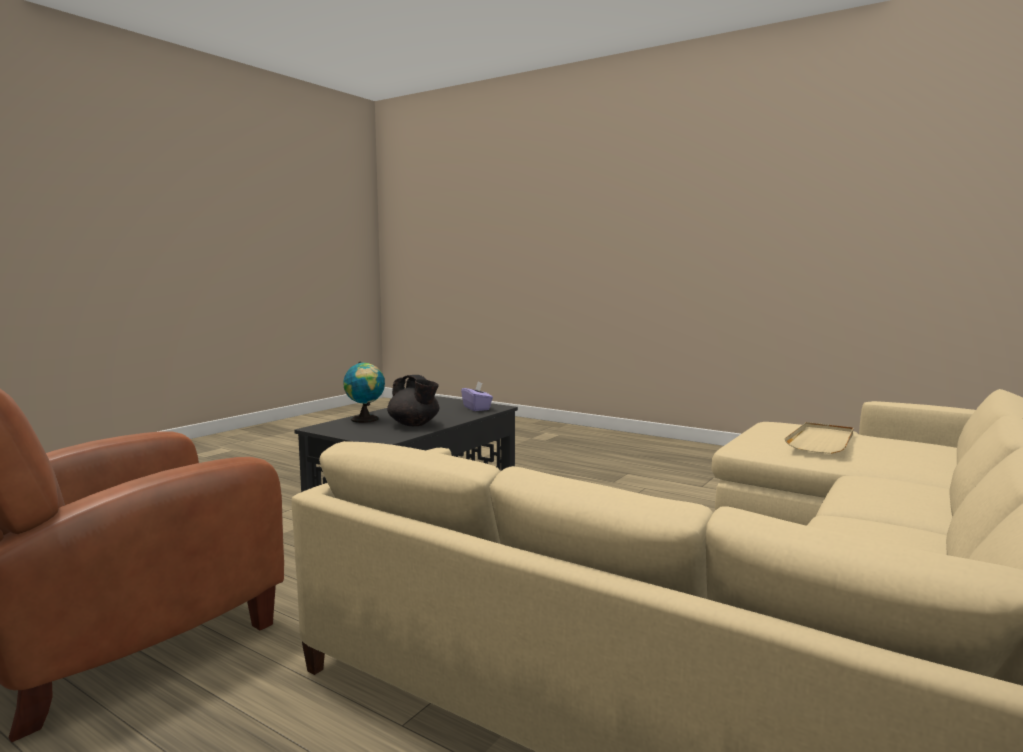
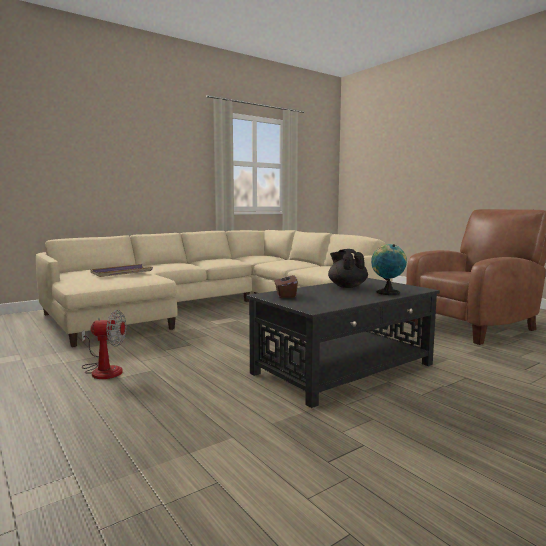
camera: 160 degrees left, 0 degrees up
(477, 408) = (285, 295): purple tissue box -> brown tissue box
(657, 476) = (103, 370): none -> fan
(821, 441) = (121, 272): beige tray -> purple tray

